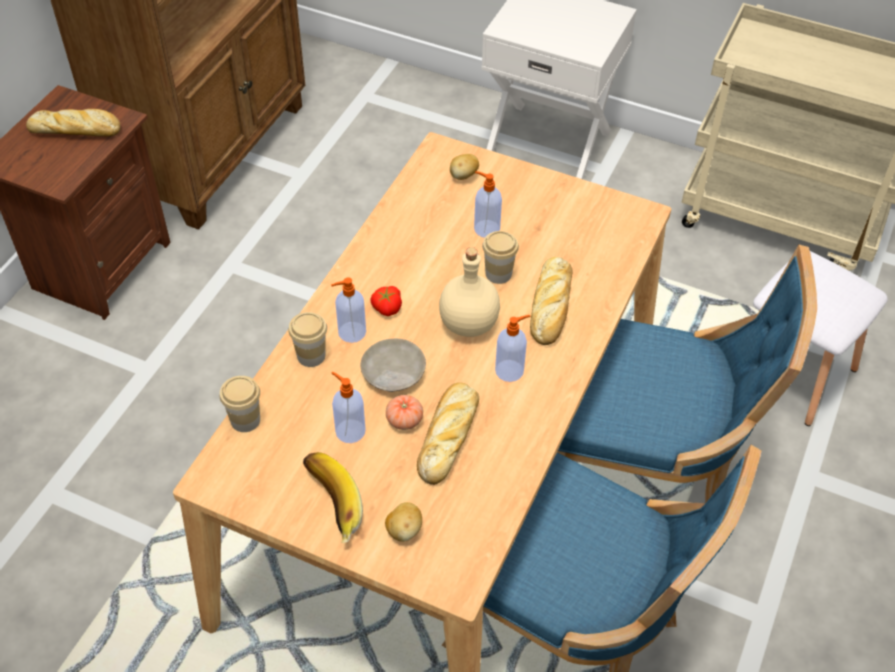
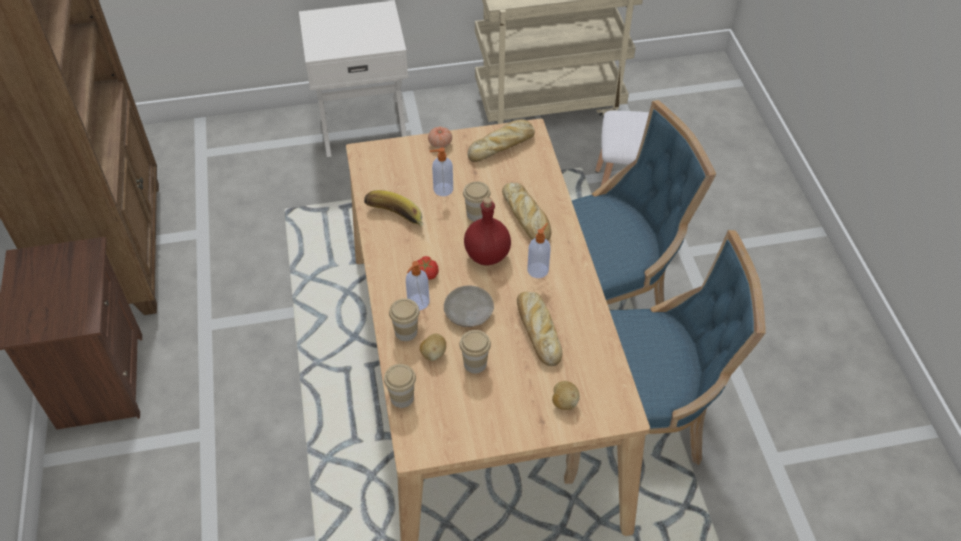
camera: 35 degrees left, 0 degrees up
(77, 130) = (58, 276): bread -> bread (502, 145)
(329, 505) = (506, 416): banana -> banana (394, 218)
(349, 430) = (475, 364): soap dispenser -> cup
(404, 420) = (503, 337): tomato -> tomato (440, 143)
(463, 176) = (396, 162): potato -> potato (433, 354)
(469, 323) = (487, 254): beige bottle -> red bottle

